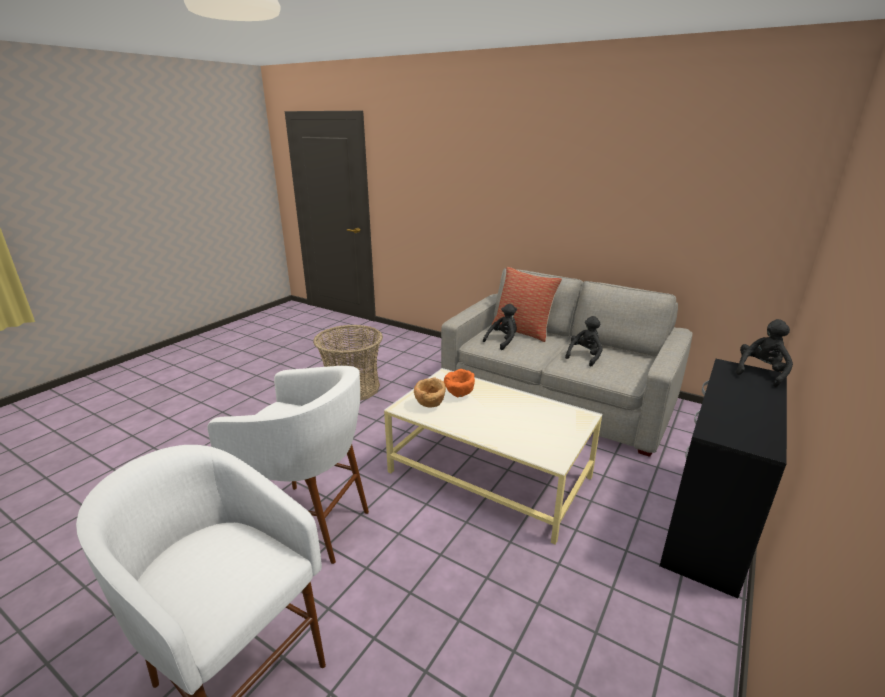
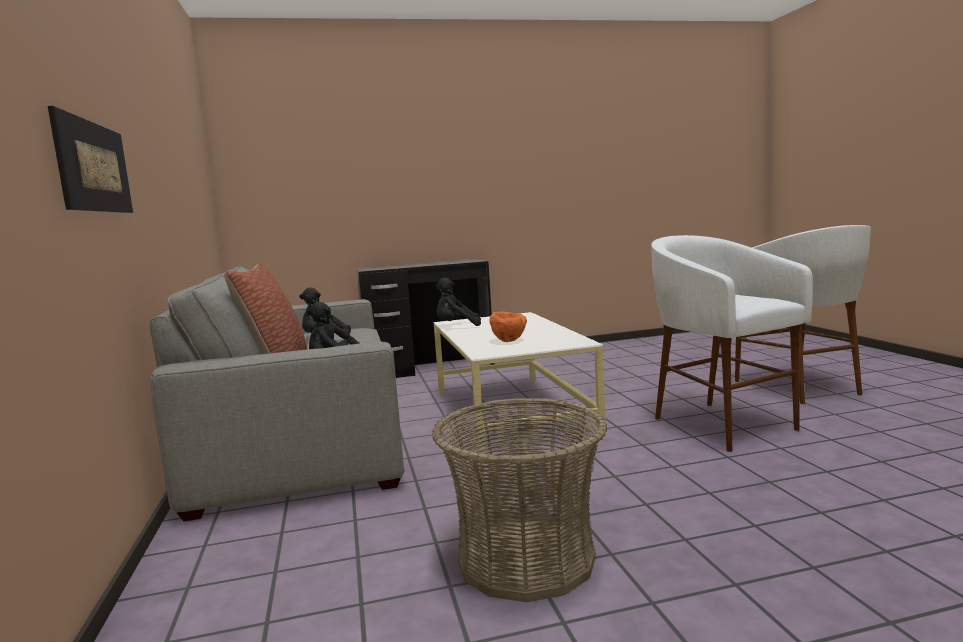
camera: 135 degrees left, 15 degrees down
(430, 405) = (551, 340): brown bowl -> none
(496, 206) = (94, 167): none -> picture
(761, 372) = (366, 268): black plush toy -> black plush toy (456, 326)

